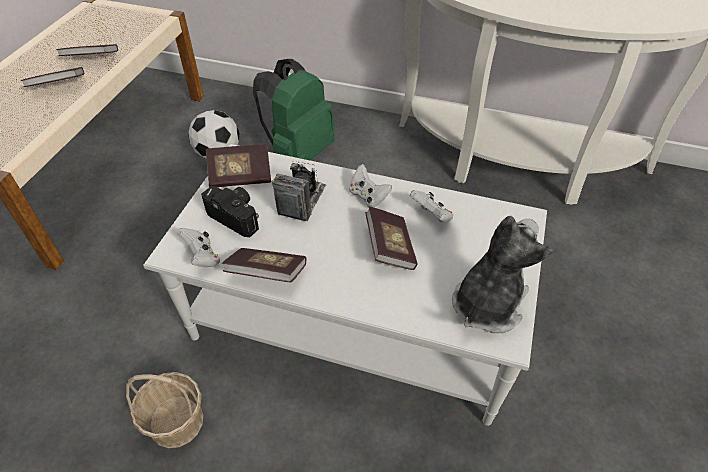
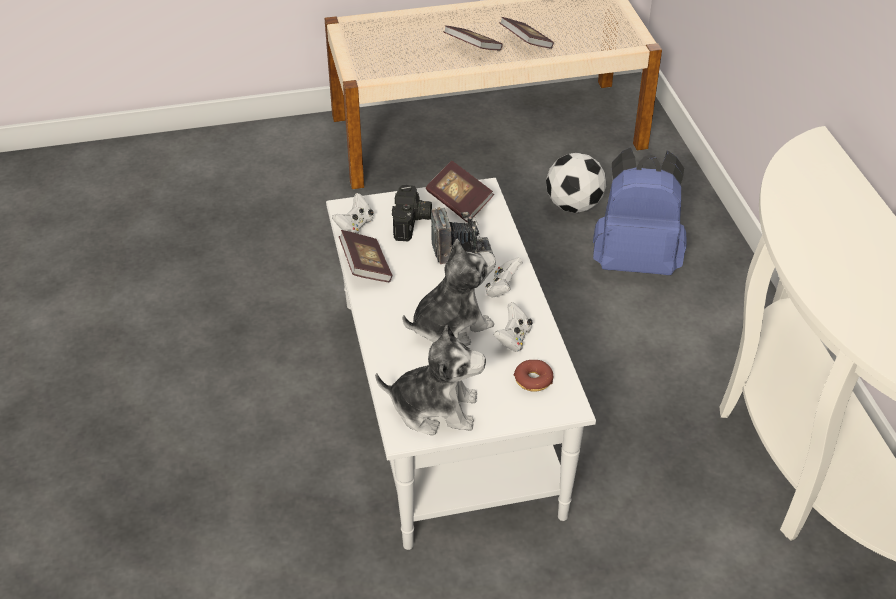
camera: 60 degrees right, 5 degrees down
(176, 421) = (270, 338): basket -> none
(299, 152) = (636, 261): green backpack -> blue backpack
(389, 248) = (450, 326): book -> plush toy
(487, 225) = (533, 380): none -> donut

